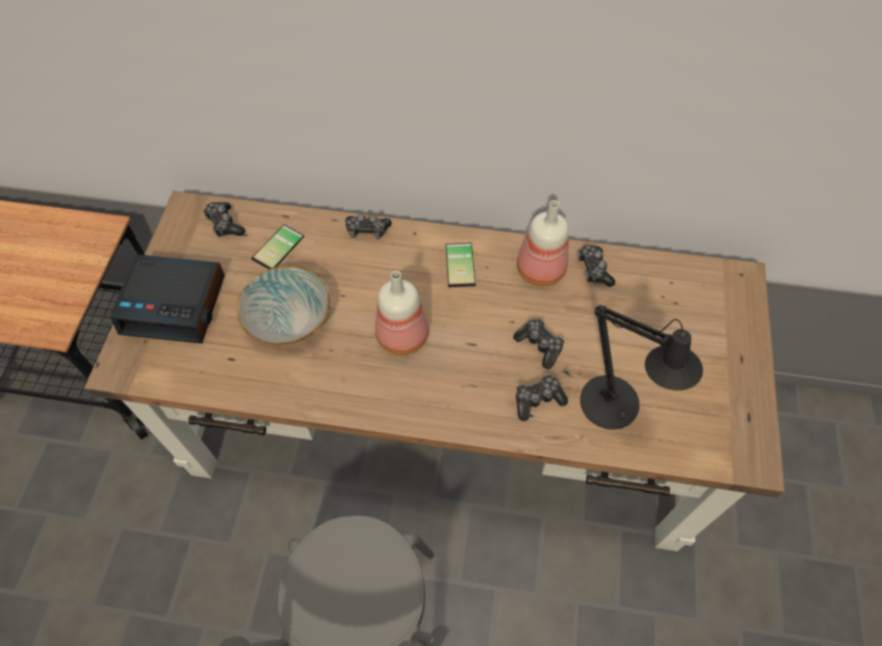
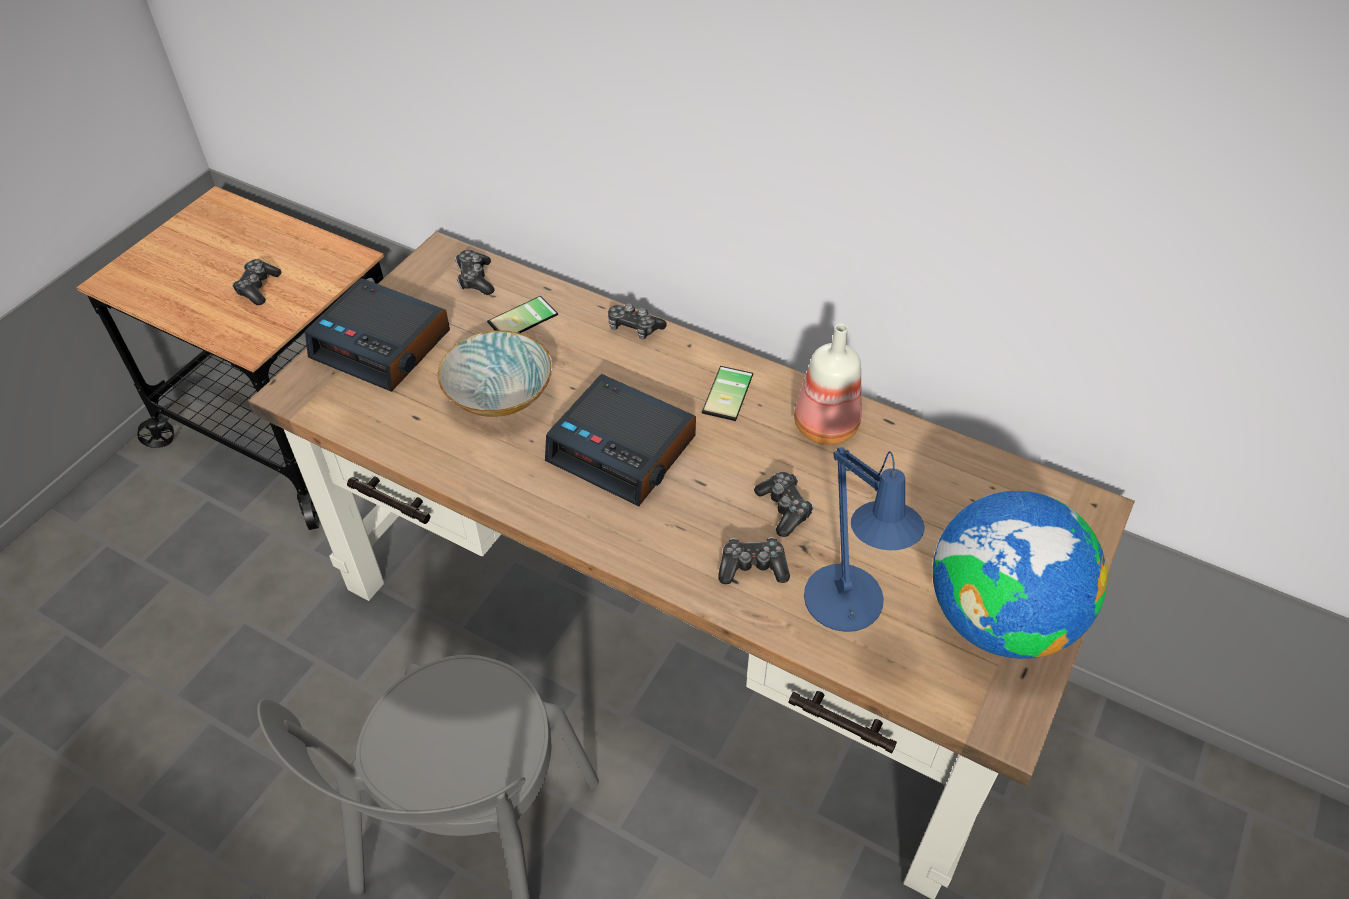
camera: 20 degrees right, 10 degrees down
(404, 335) = (623, 449): bottle -> alarm clock
(593, 269) = (895, 444): game controller -> game controller (258, 288)
(615, 409) = (847, 608): black table lamp -> blue table lamp
(716, 381) = (998, 618): none -> globe

